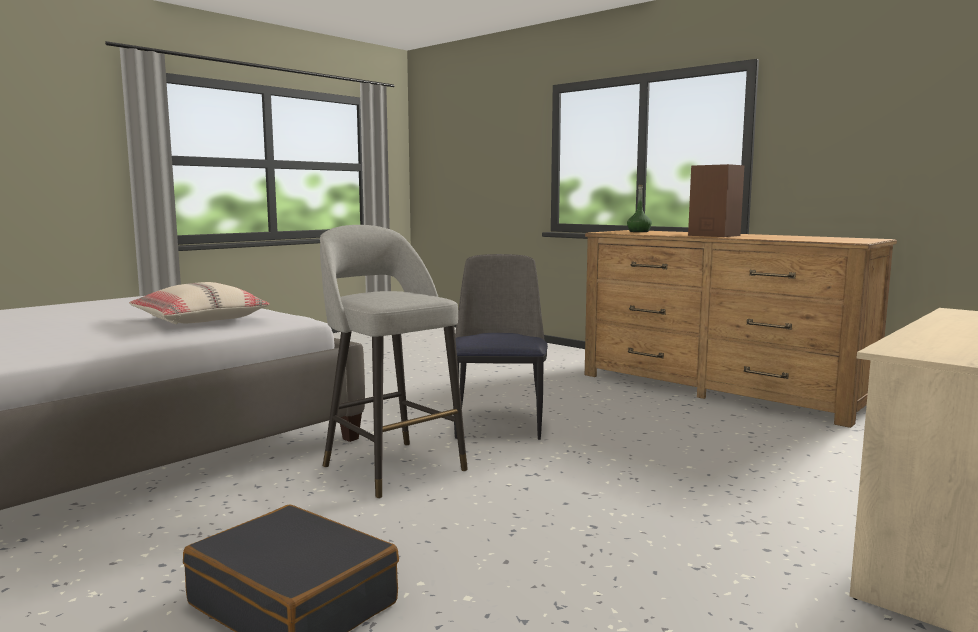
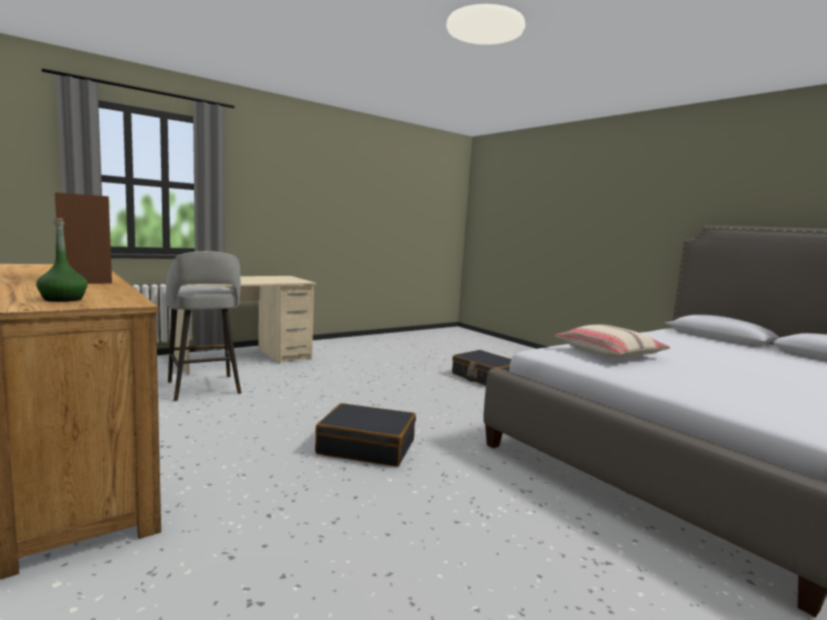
camera: 170 degrees left, 0 degrees up
(392, 467) = (458, 419): grey stool -> grey stool (204, 388)
(499, 423) = (366, 447): chair -> black suitcase

